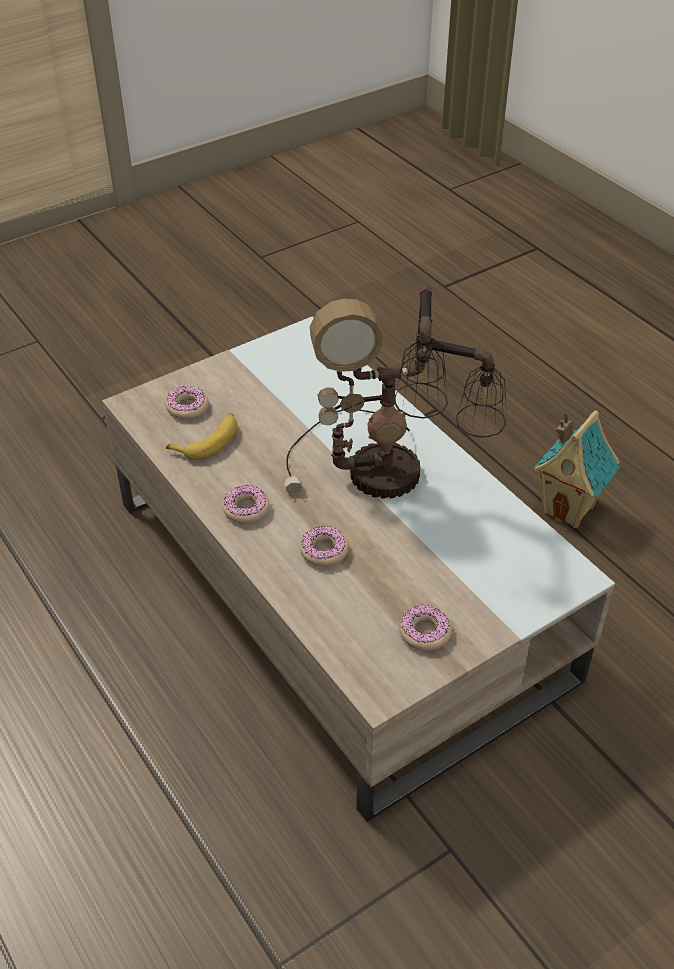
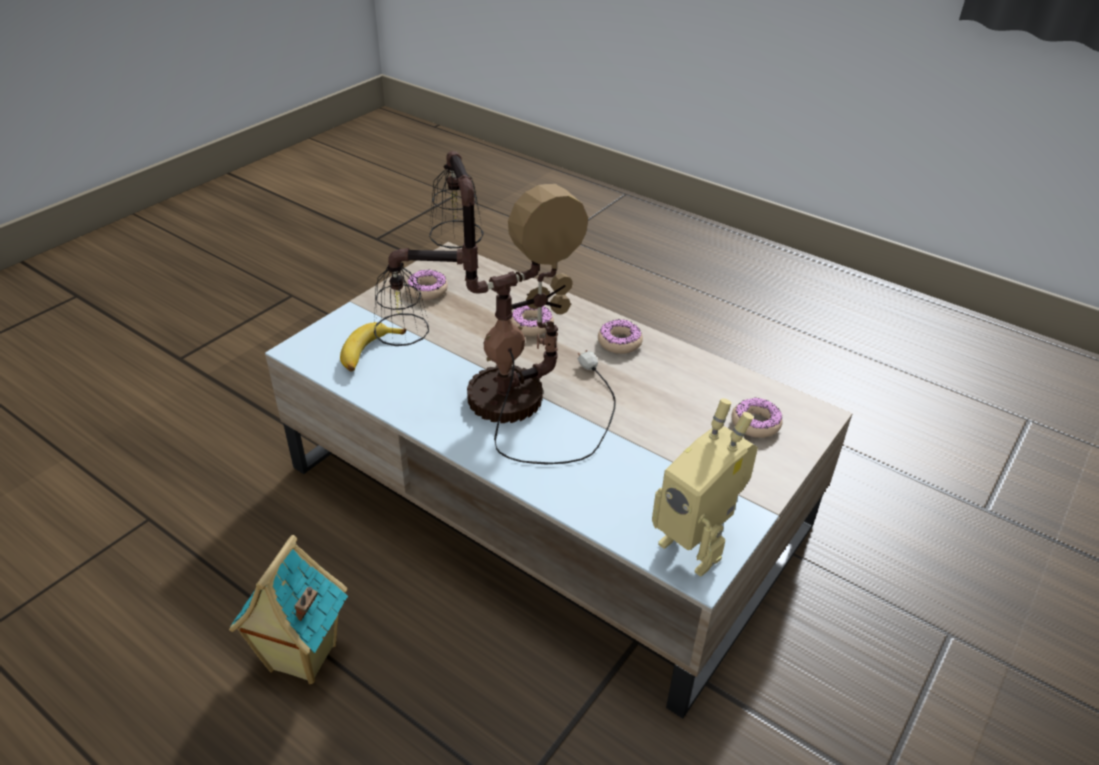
camera: 160 degrees right, 5 degrees down
(208, 441) = (702, 393): banana -> banana (369, 353)
(298, 344) = (696, 545): none -> toy robot

